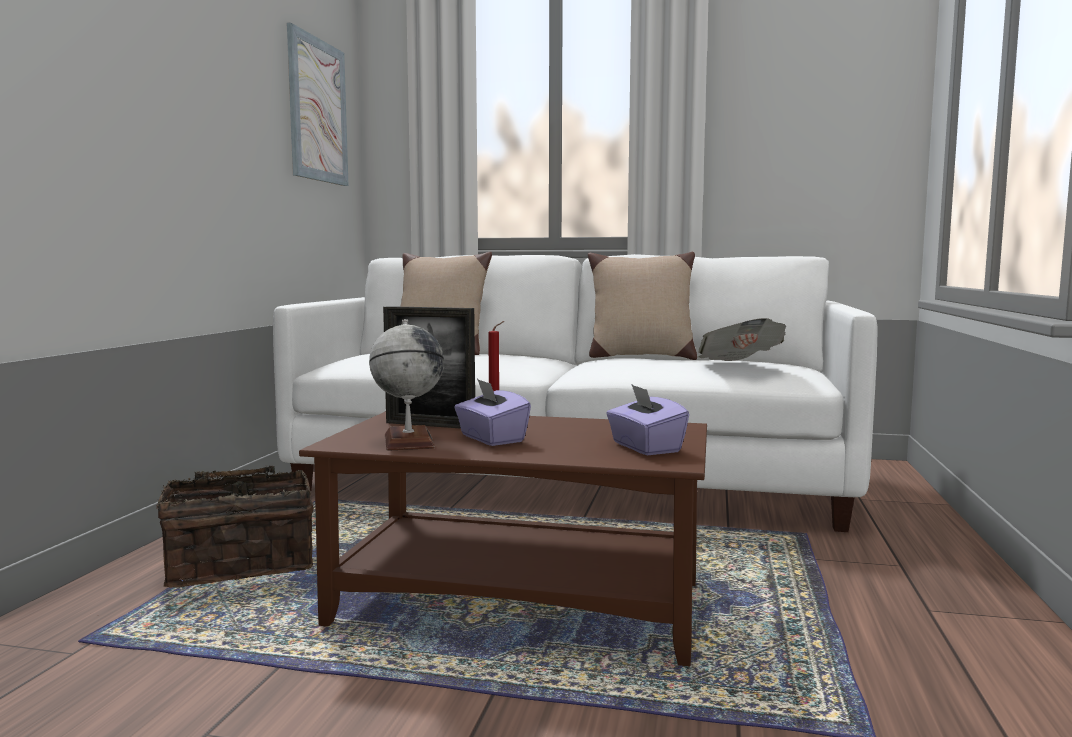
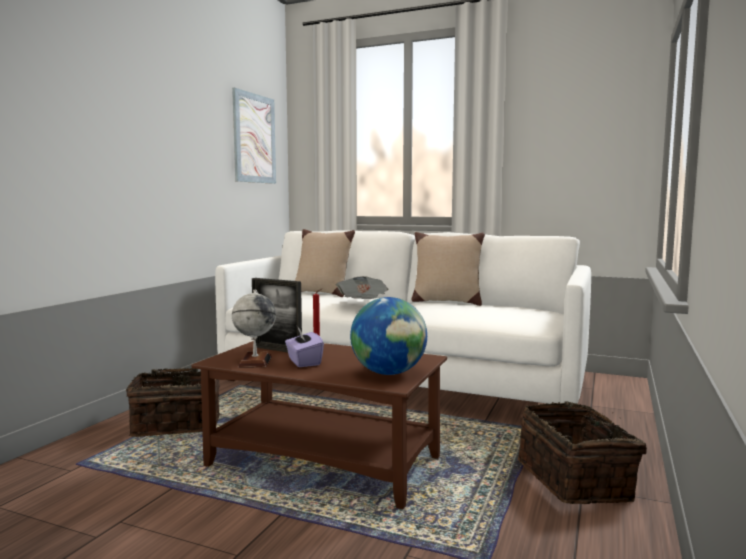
camera: 10 degrees right, 0 degrees up
(645, 448) = (388, 373): purple tissue box -> globe
(740, 366) = (500, 313): newspaper -> newspaper (362, 303)
(914, 601) = (577, 480): none -> basket

